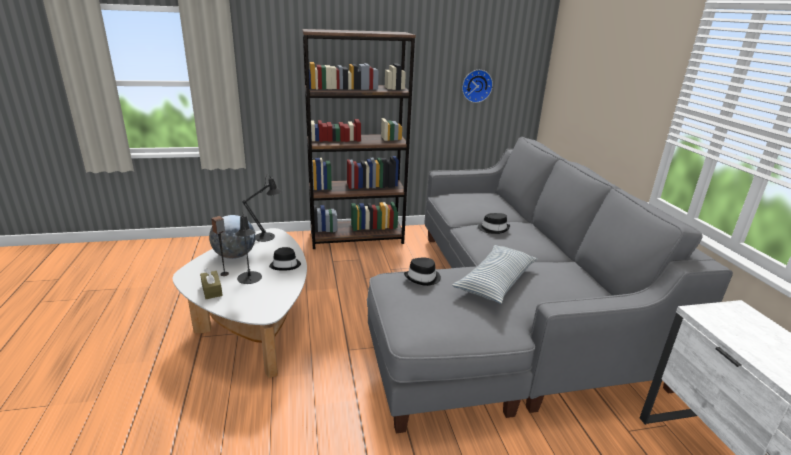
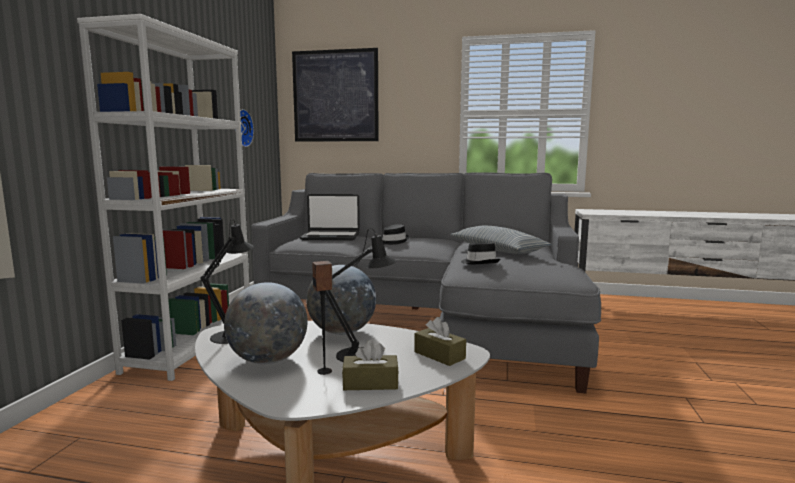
camera: 65 degrees left, 15 degrees down
(258, 304) = (439, 355): none -> brown tissue box
(285, 265) = (342, 332): black hat -> globe
(357, 238) = (192, 347): brown bookcase -> white bookcase
(483, 202) = (331, 236): none -> laptop
(583, 58) = (335, 96): none -> picture

